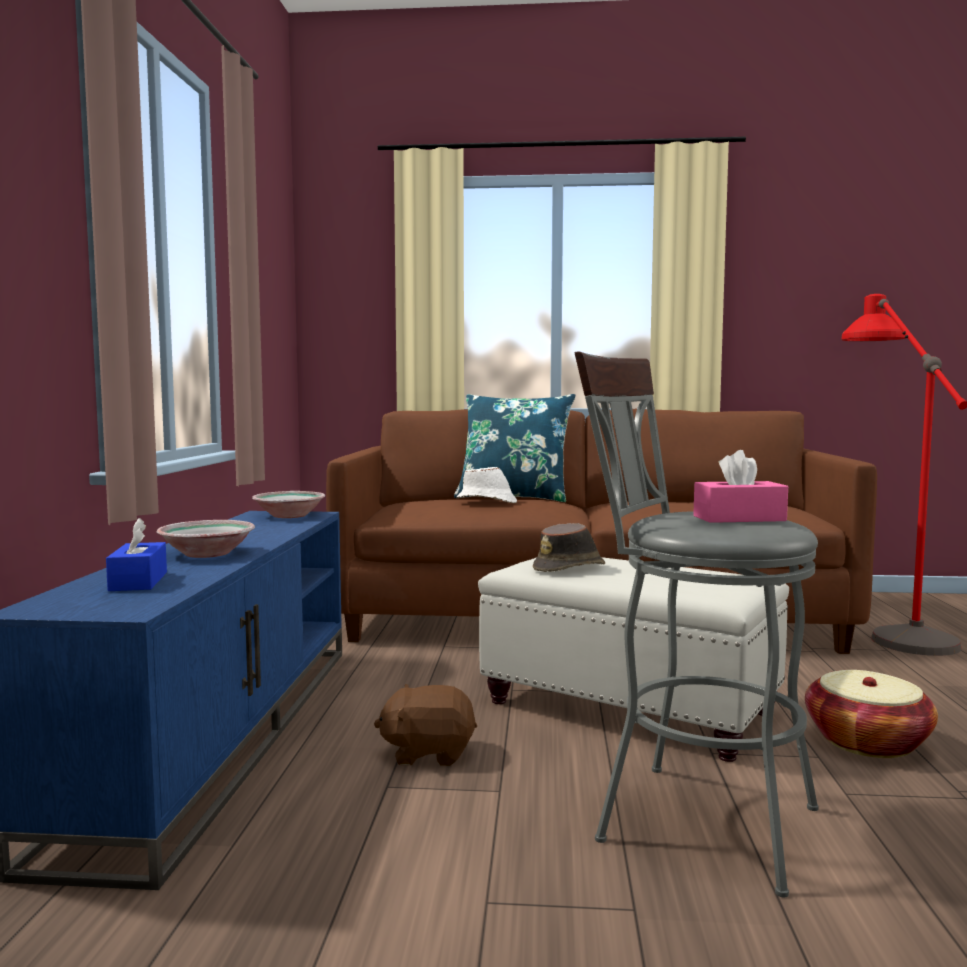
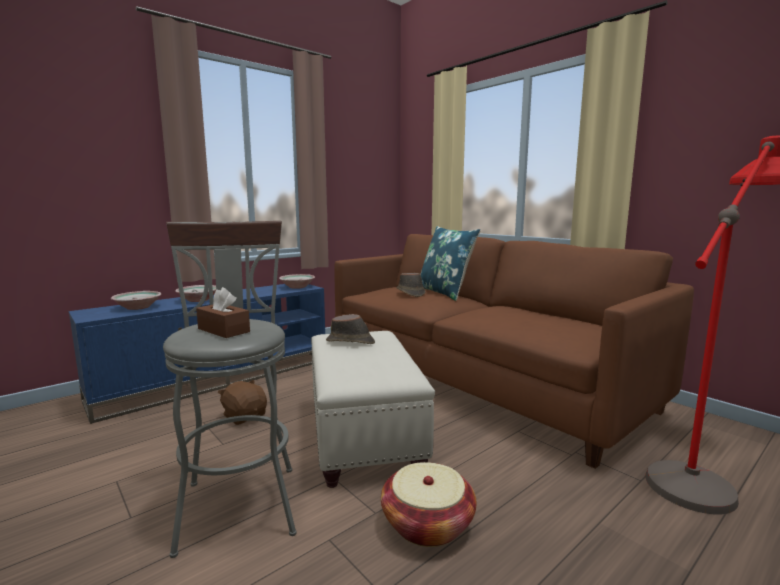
camera: 45 degrees right, 5 degrees up
(138, 581) = (138, 307): blue tissue box -> bowl
(487, 501) = (410, 293): white hat -> brown hat
(739, 518) = (223, 330): pink tissue box -> brown tissue box

